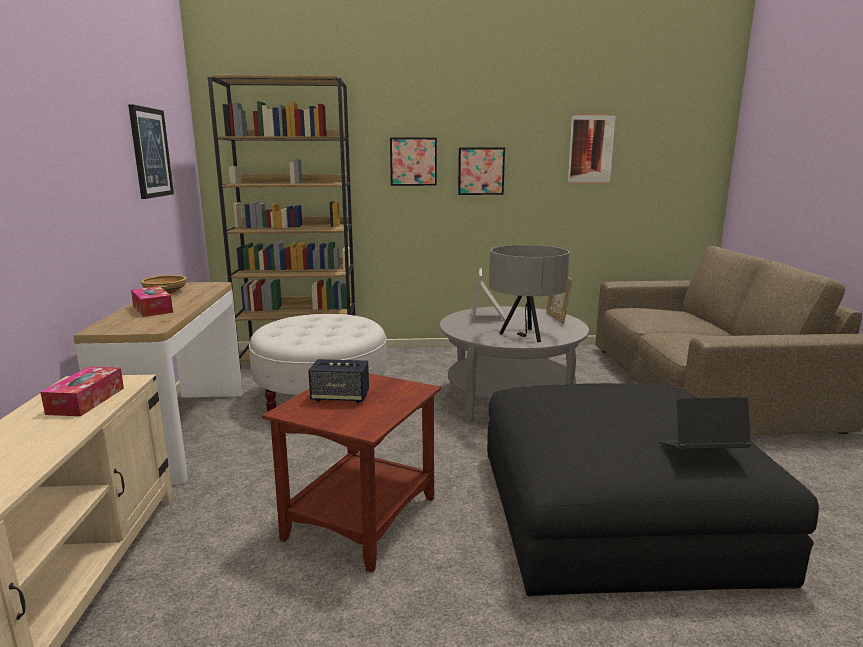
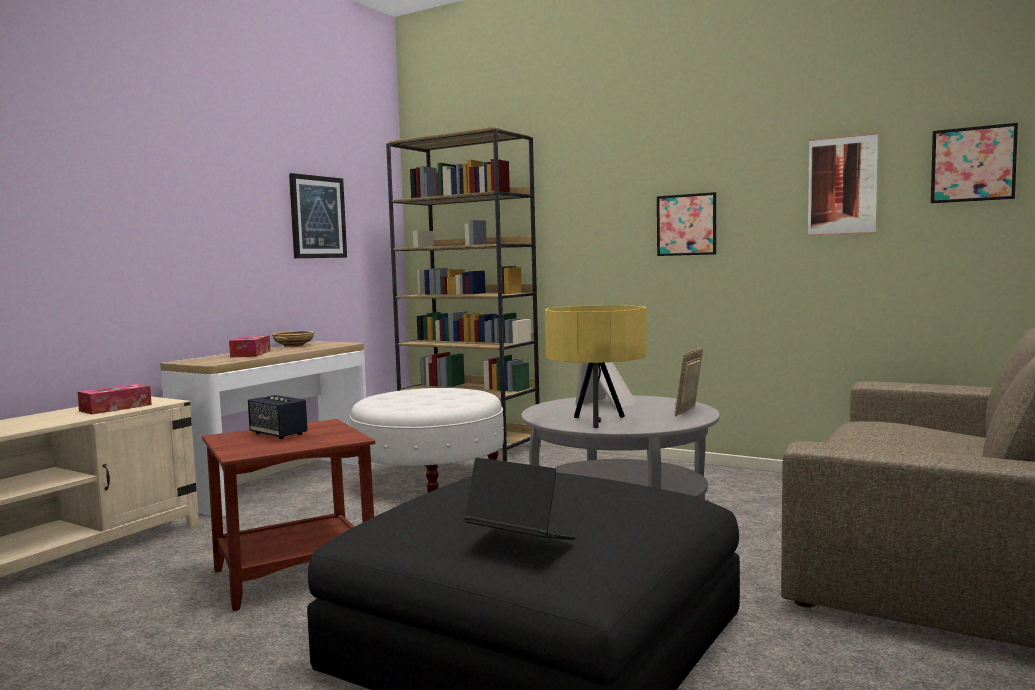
camera: 35 degrees right, 10 degrees down
(413, 161) = (605, 217): picture -> picture (973, 164)
(525, 337) = (597, 422): grey table lamp -> yellow table lamp

